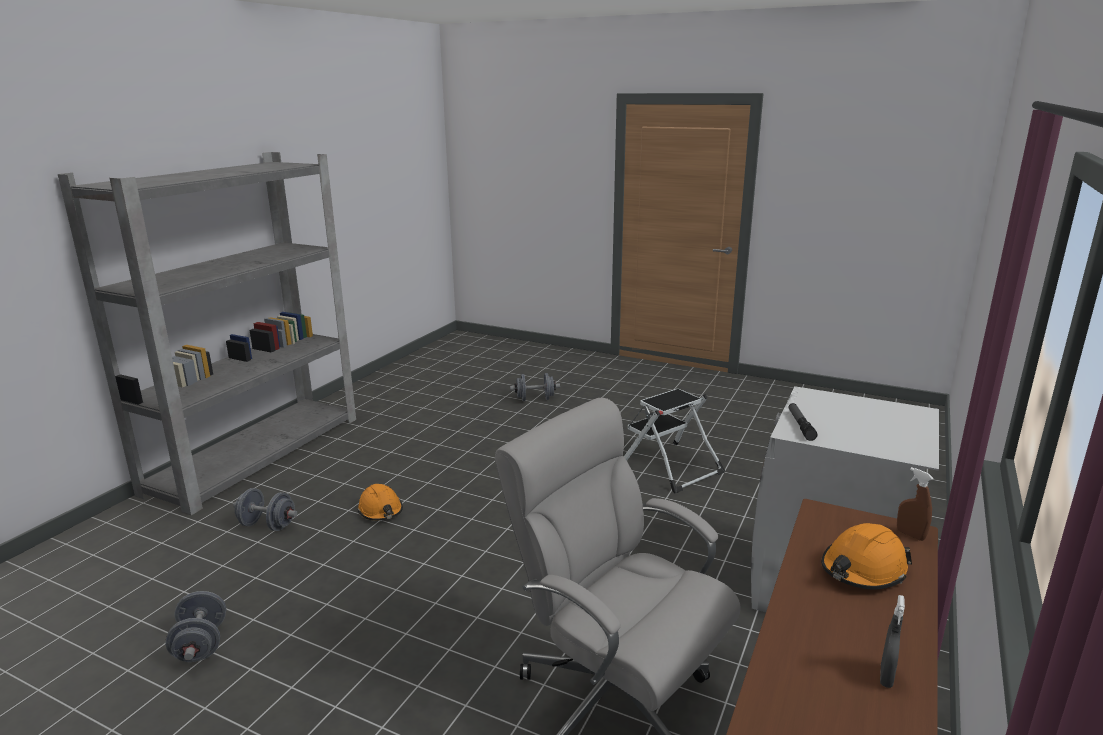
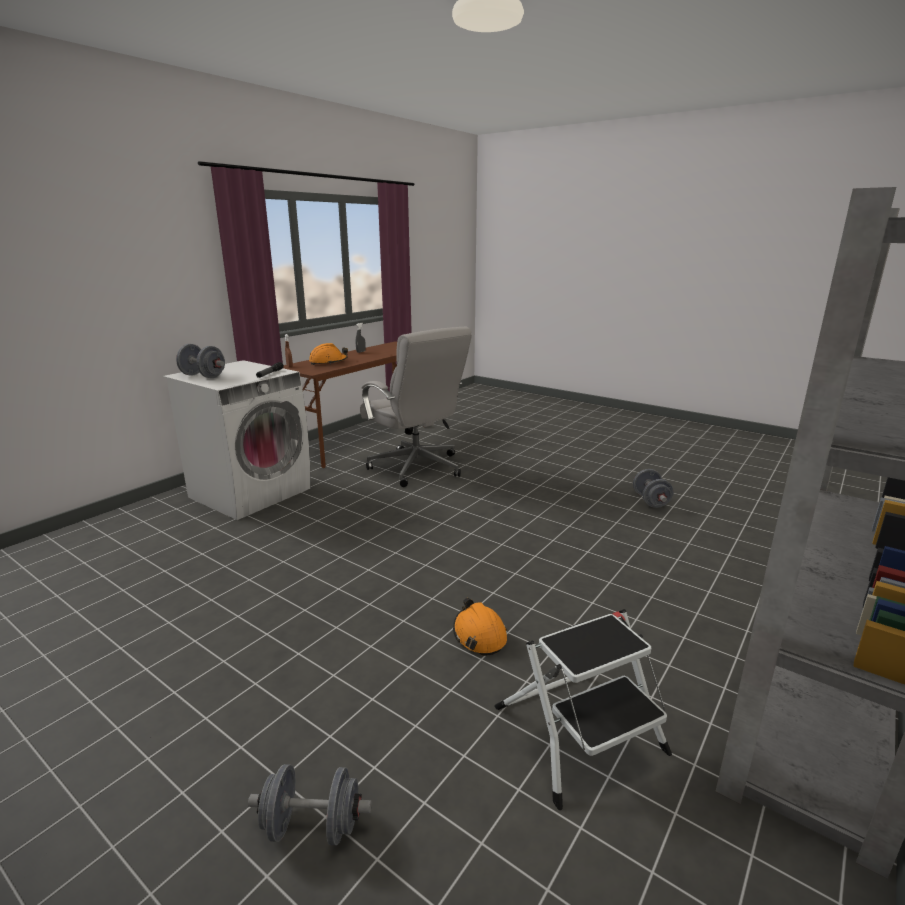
camera: 170 degrees left, 0 degrees up
(267, 525) = (683, 574): grey dumbbell -> grey dumbbell (203, 376)
(381, 511) = (574, 577): orange hard hat -> orange hard hat (479, 635)
(671, 466) = (234, 598): step ladder -> step ladder (578, 733)

